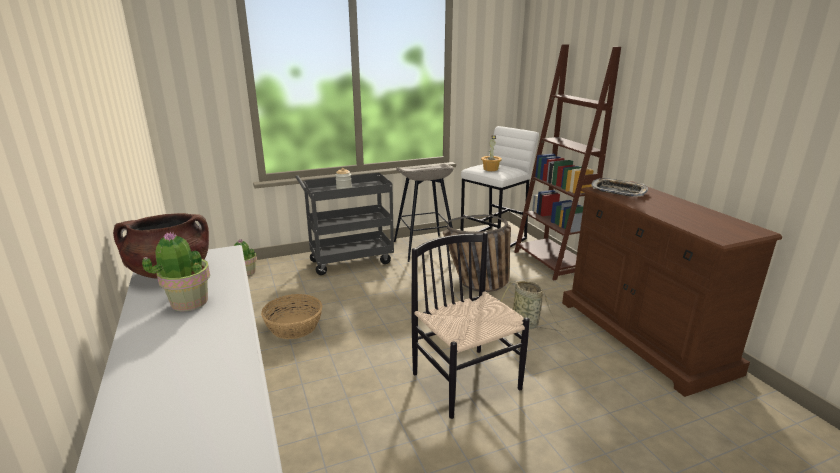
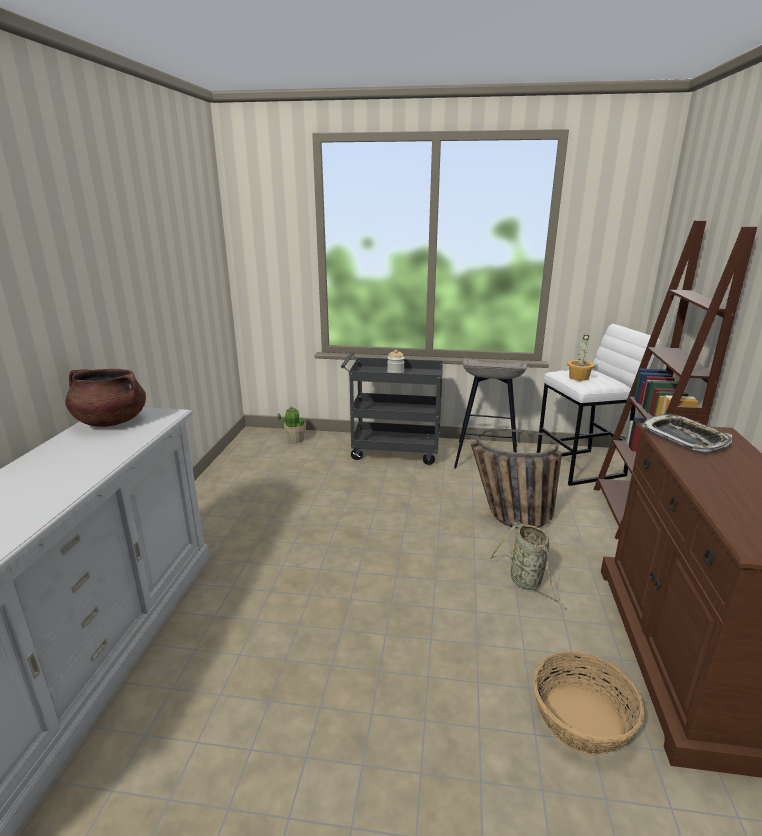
camera: 30 degrees right, 0 degrees up
(188, 302) = (83, 452): potted plant -> none
(294, 326) = (288, 504): basket -> basket (582, 719)
(463, 379) = (396, 617): black chair -> none

